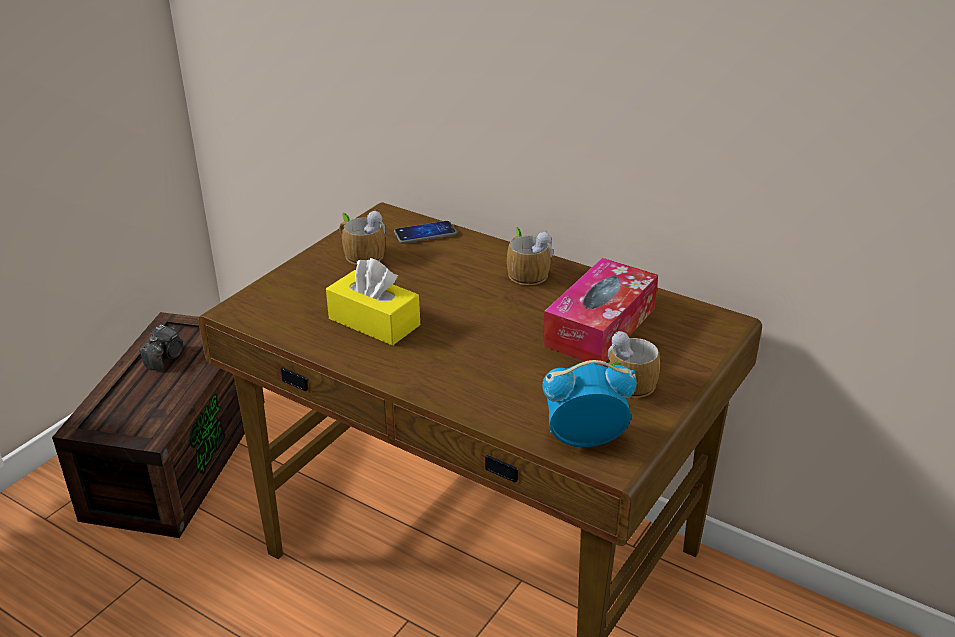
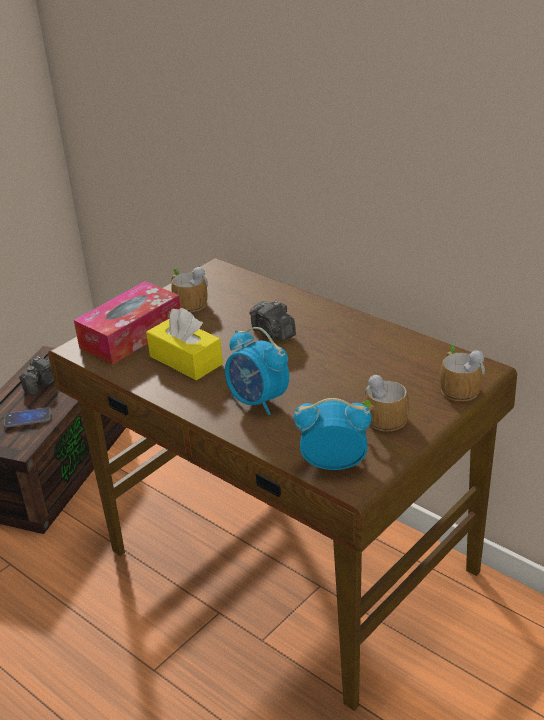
camera: 10 degrees right, 0 degrees up
(425, 233) = (245, 286): phone -> phone (27, 418)
(471, 287) = (273, 333): none -> camera
(474, 368) = (258, 401): none -> alarm clock
(526, 271) = (322, 320): mug -> mug (458, 386)
(600, 327) = (373, 370): tissue box -> tissue box (131, 335)

